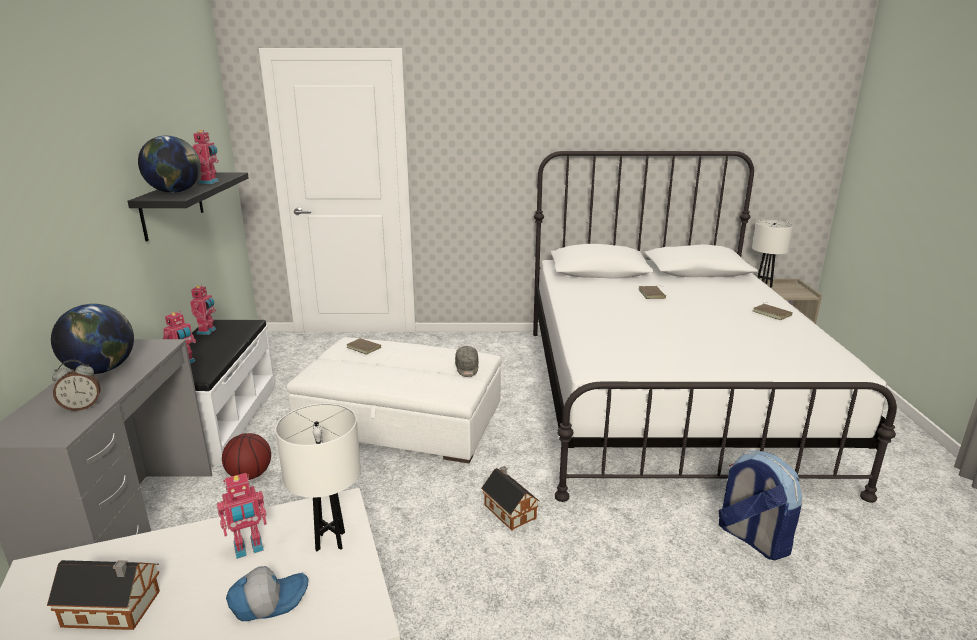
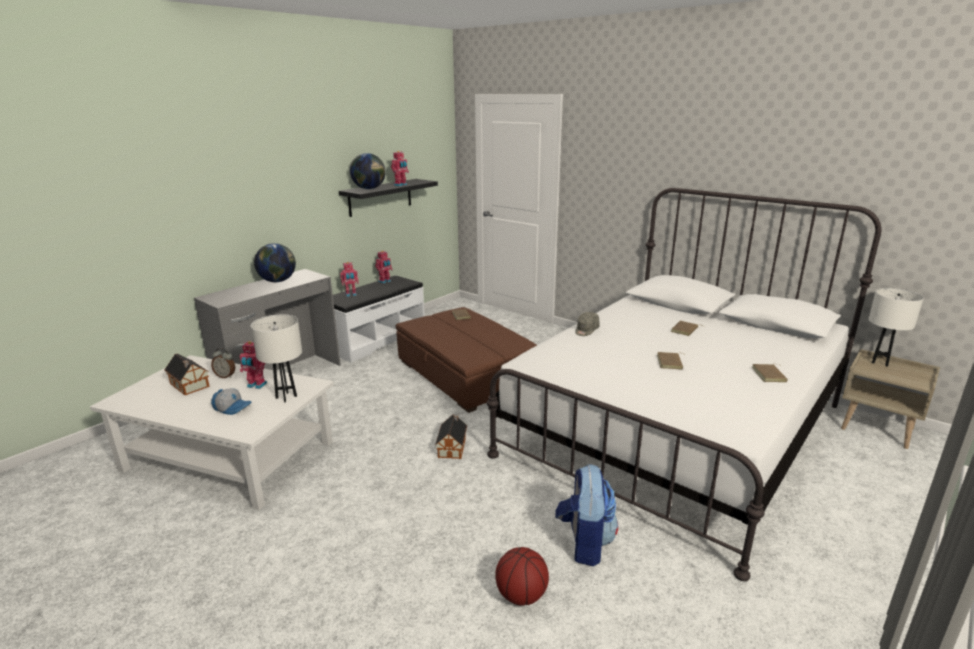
camera: 40 degrees right, 0 degrees up
(82, 407) = (246, 294): alarm clock -> alarm clock (226, 376)
(249, 475) = (355, 372): basketball -> basketball (521, 595)
(401, 421) = (464, 374): white ottoman -> brown ottoman
(467, 368) = (501, 346): grey cap -> grey cap (586, 330)
(698, 326) = (670, 362): none -> brown book

